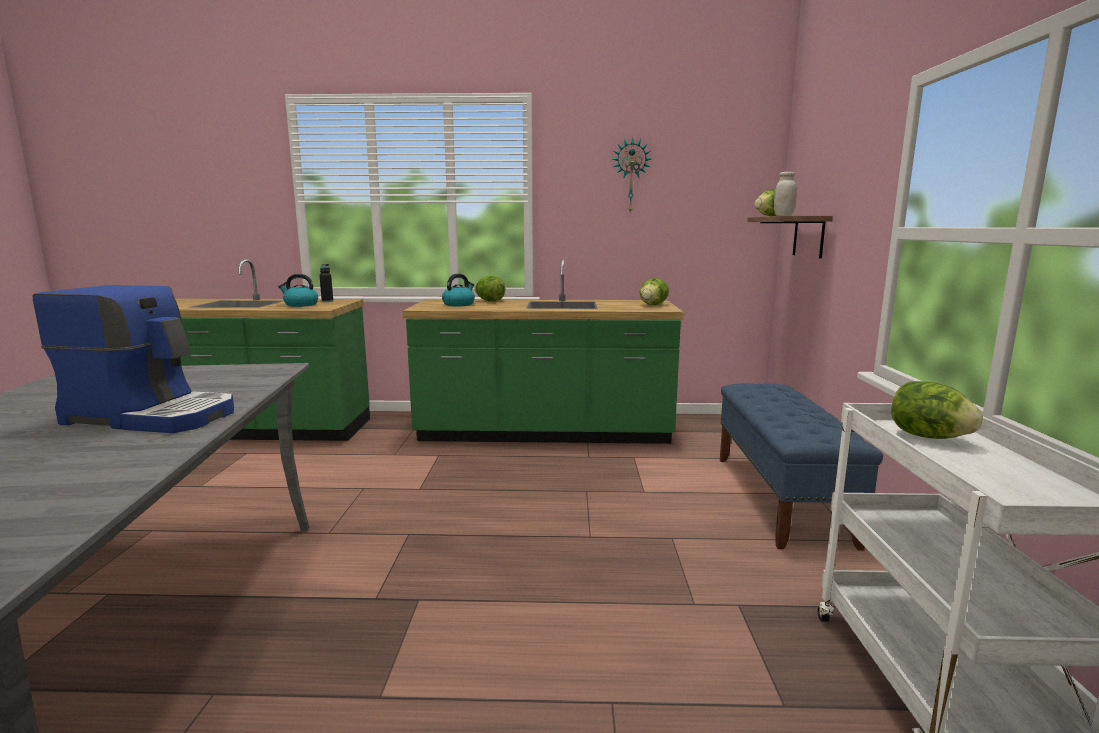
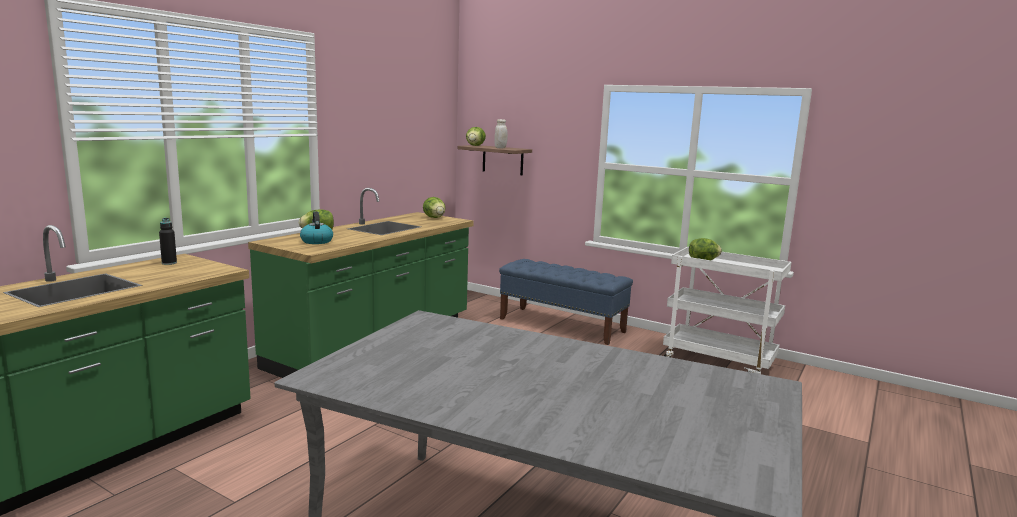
camera: 60 degrees left, 0 degrees up
(154, 415) = (535, 355): coffee machine -> none
(300, 305) = (171, 272): kettle -> none
(631, 176) = (381, 112): wall clock -> none

